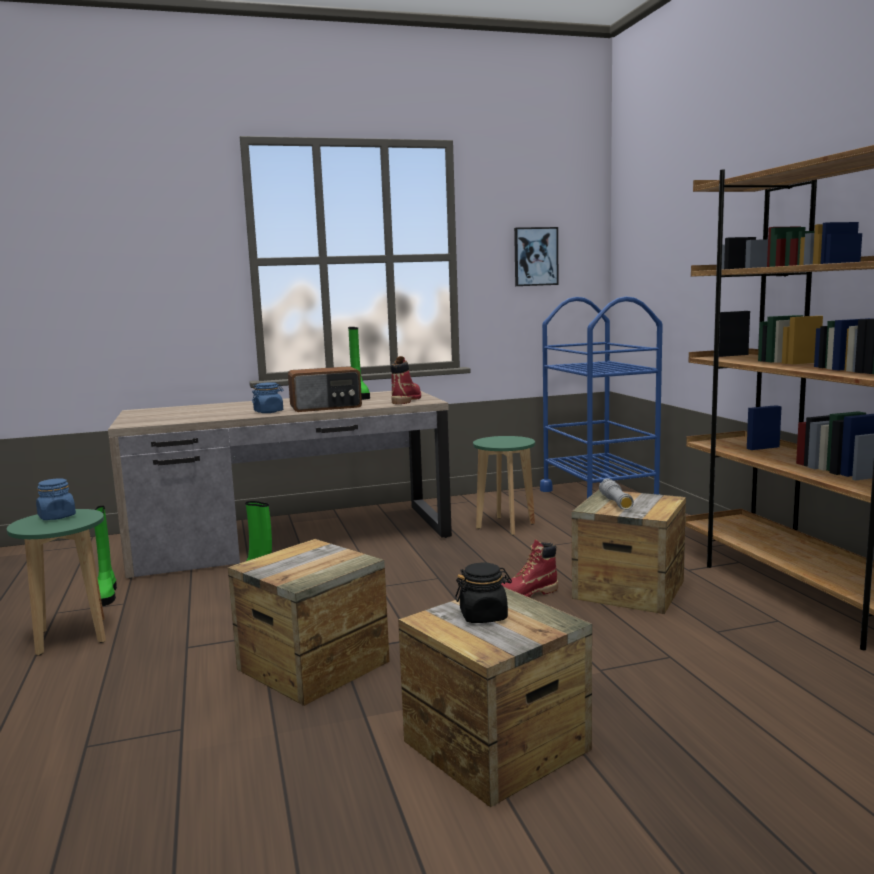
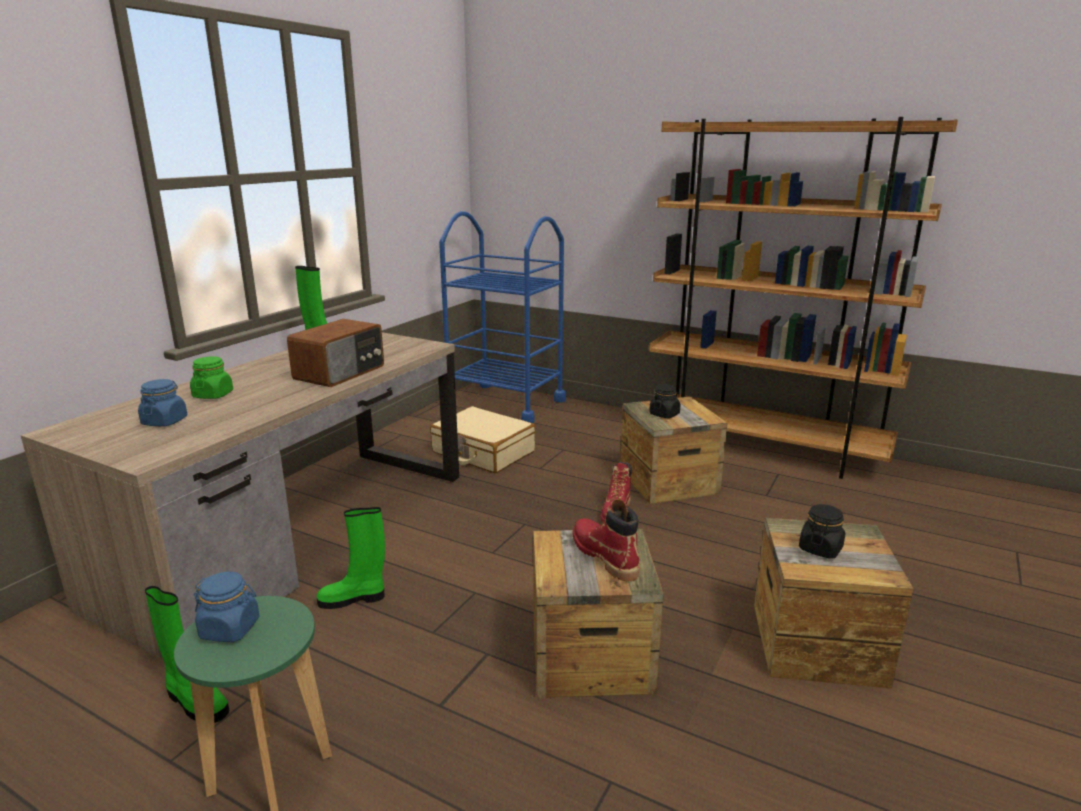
camera: 45 degrees left, 10 degrees up
(235, 407) = (213, 395): none -> green jar
(269, 412) = (291, 394): blue jar -> blue jar (165, 421)
(406, 400) = (401, 347): red boot -> red boot (604, 556)
(506, 526) = (483, 452): green stool -> beige suitcase
(535, 256) = (420, 169): picture -> none
(616, 503) = (664, 414): grey flashlight -> black jar

